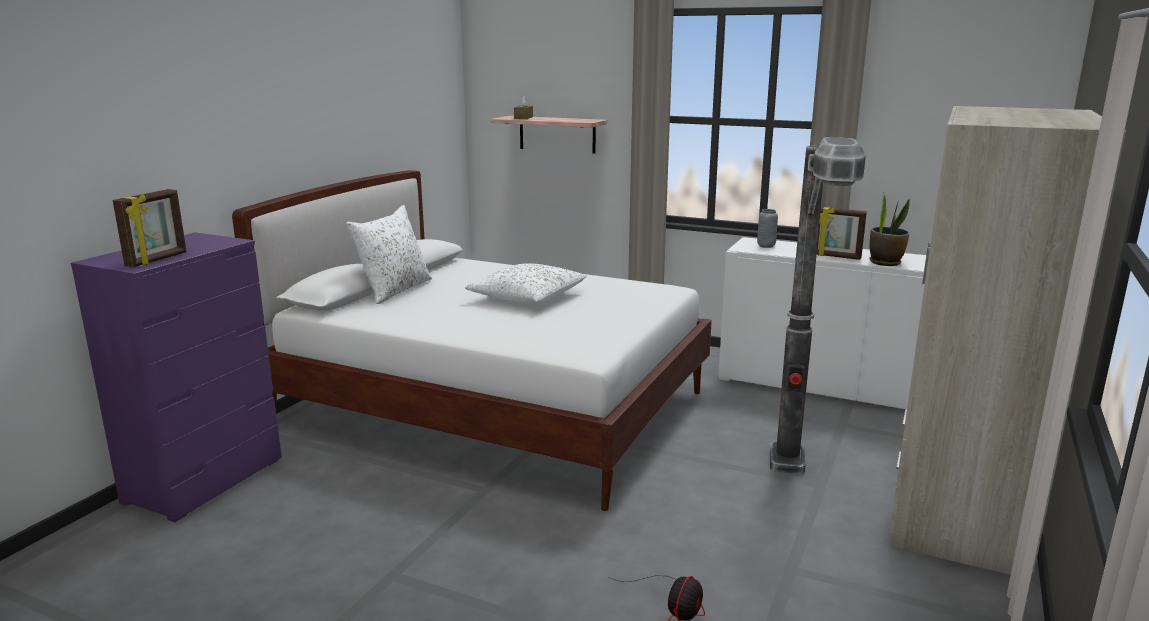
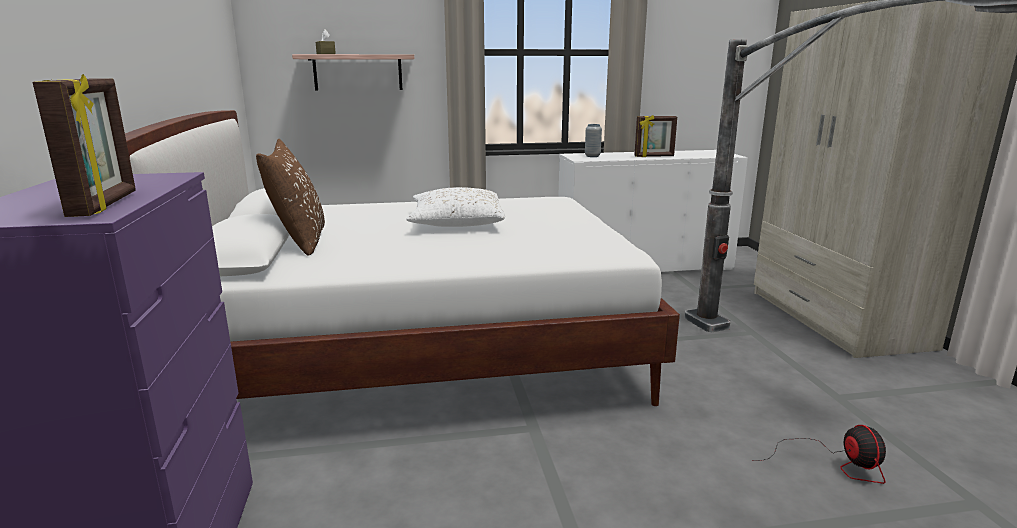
camera: 35 degrees left, 0 degrees up
(394, 290) = (300, 241): white pillow -> brown pillow
(885, 262) = (691, 156): potted plant -> none

